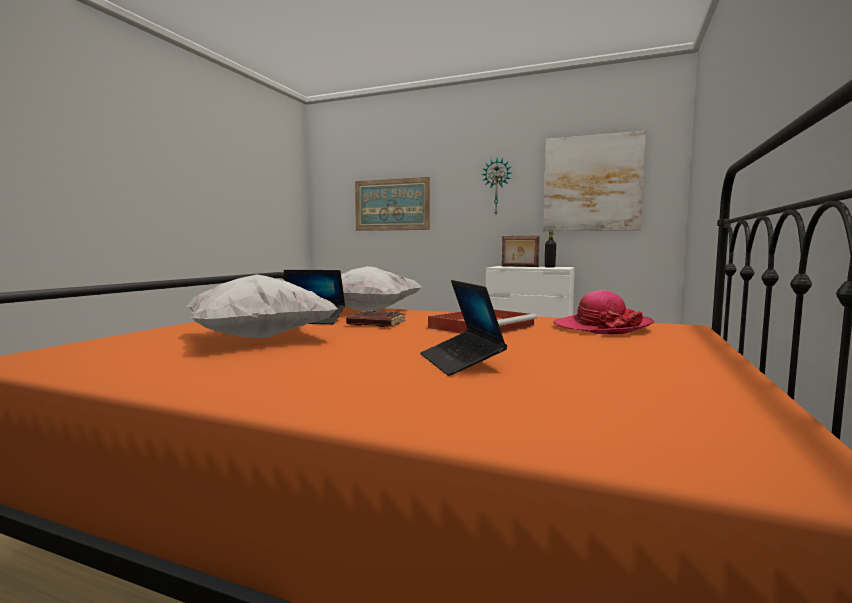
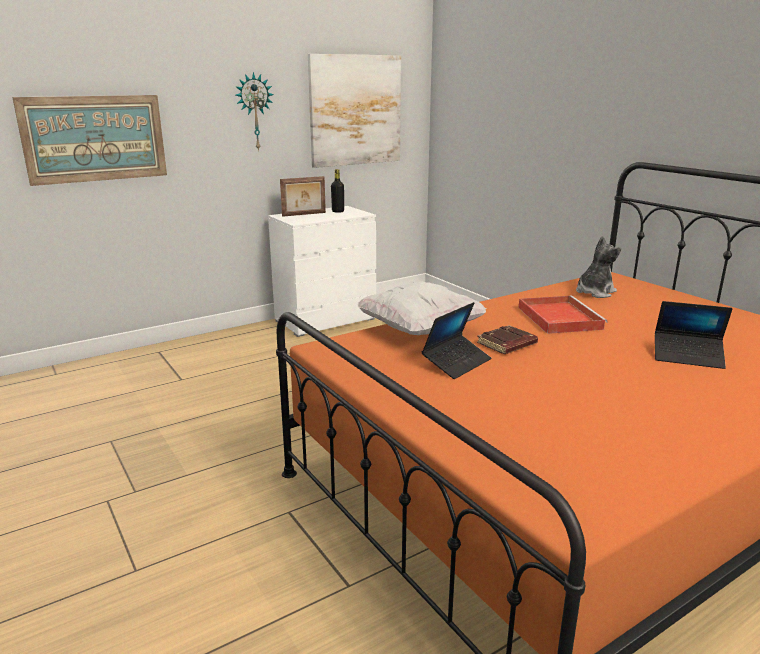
camera: 55 degrees left, 15 degrees up
(260, 338) = (543, 398): white pillow -> none
(601, 327) = (594, 292): hat -> plush toy

